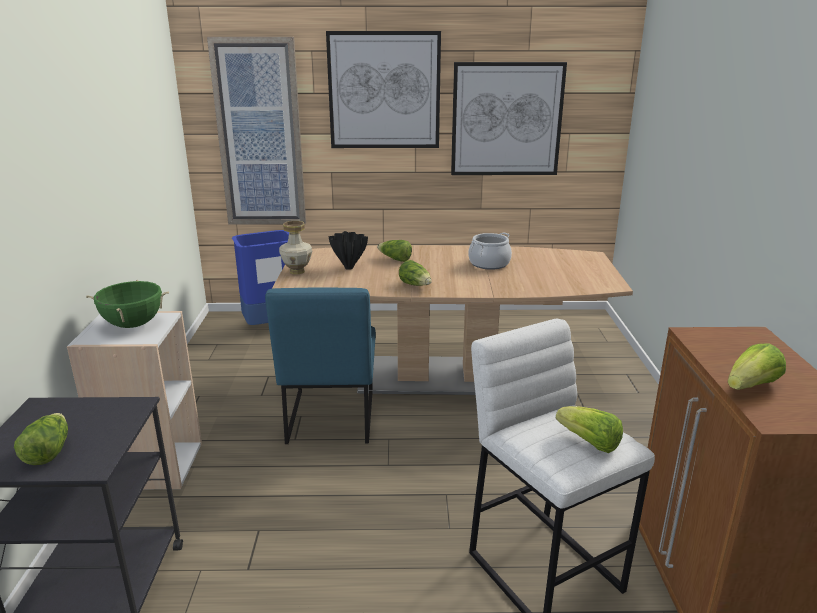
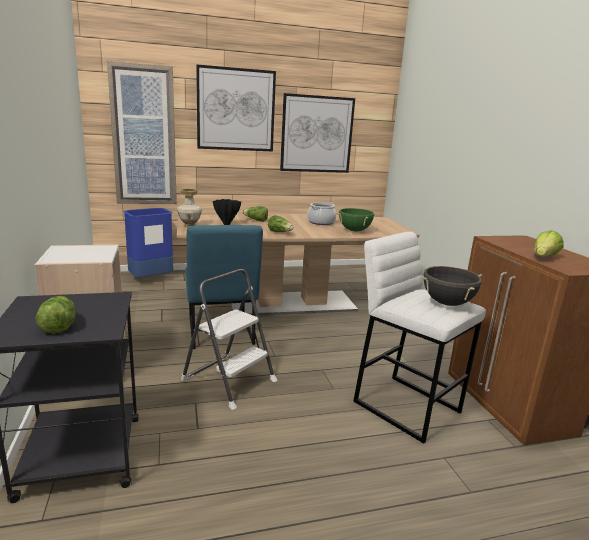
camera: 15 degrees left, 5 degrees down
(133, 325) = (84, 252): green cooking pot -> green cooking pot (354, 231)
(312, 496) = (227, 378): none -> white step ladder
(589, 443) = (447, 303): lettuce -> black cooking pot

